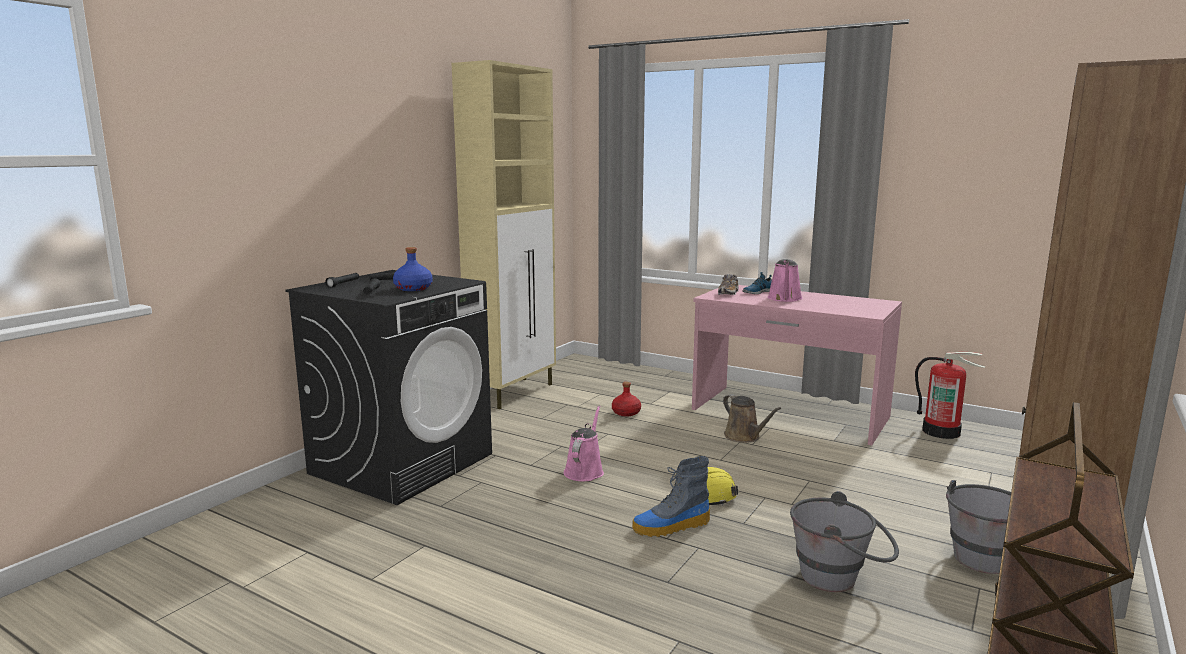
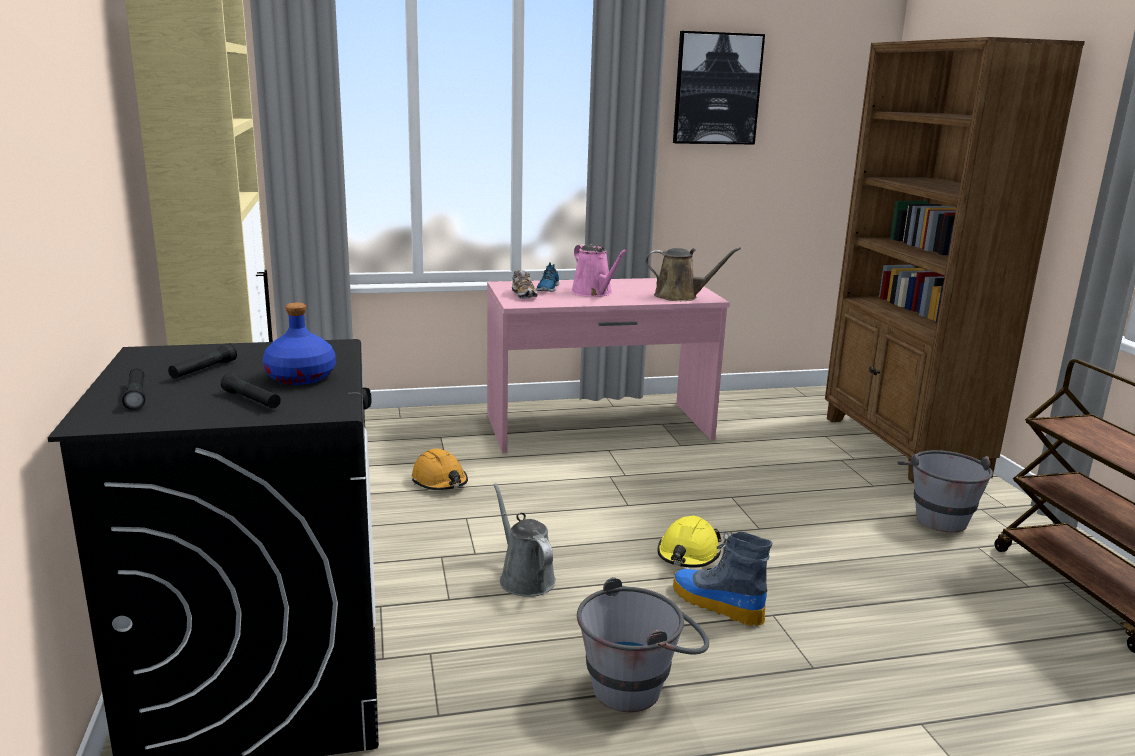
camera: 45 degrees left, 5 degrees up
(585, 471) = (524, 578): pink watering can -> grey watering can
(626, 413) = (440, 482): red bottle -> orange hard hat
(671, 526) = (715, 604): boot -> boot turned 105 degrees clockwise
(744, 437) = (605, 469): brown watering can -> brown watering can (680, 296)
(840, 579) = (905, 587): grey bucket -> grey bucket (639, 685)
(941, 431) = (737, 407): fire extinguisher -> none
(950, 134) = (717, 89): none -> picture

